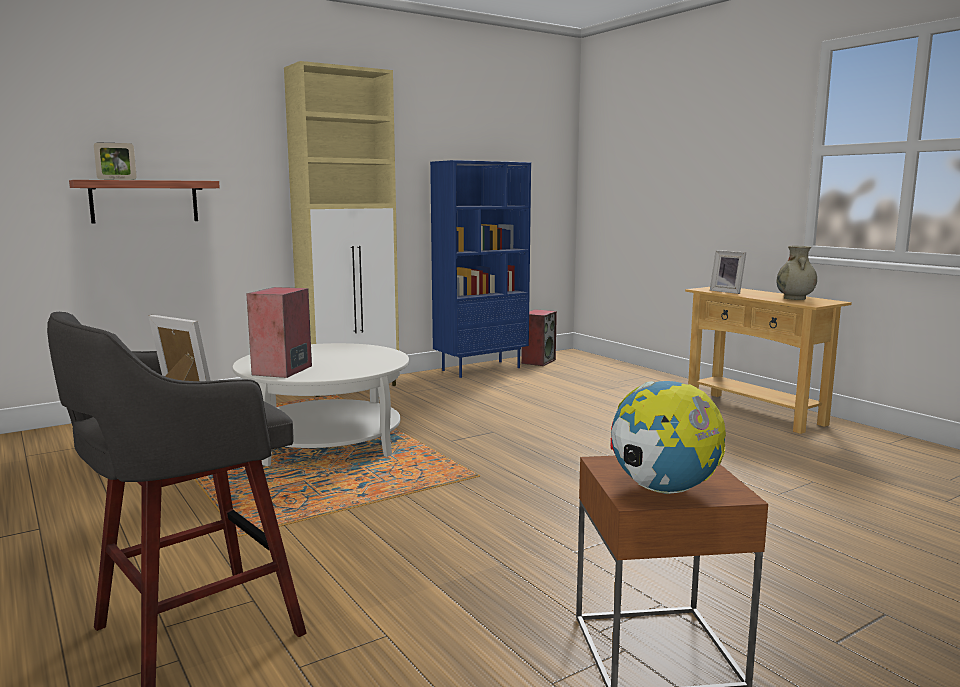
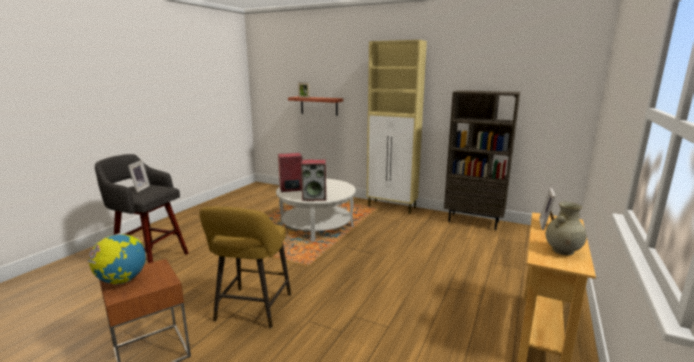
camera: 60 degrees right, 5 degrees up
(481, 369) = (473, 222): blue bookcase -> brown bookcase
(538, 361) = (520, 231): speaker -> speaker (314, 197)
(584, 540) = (252, 310): none -> yellow stool

